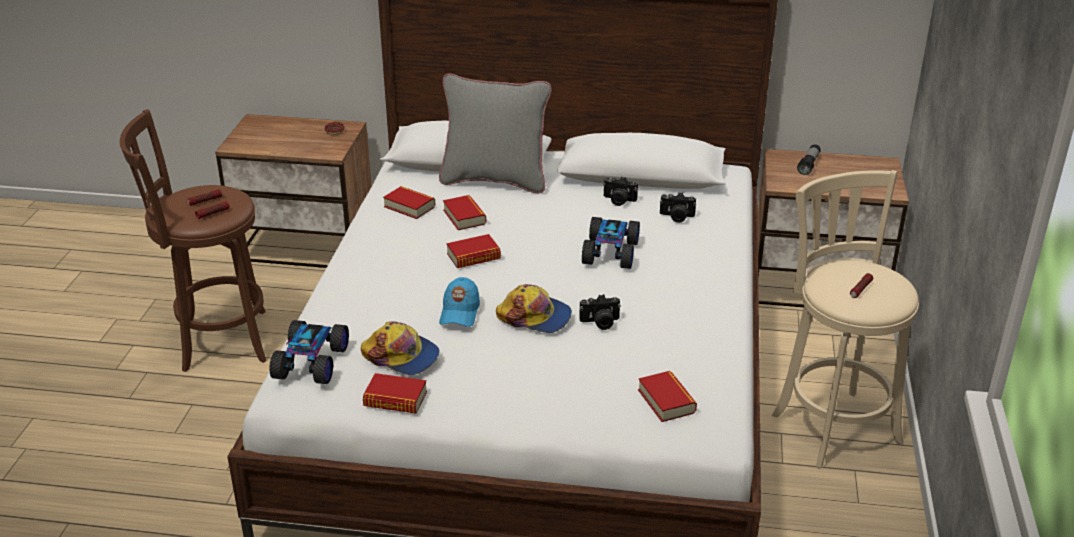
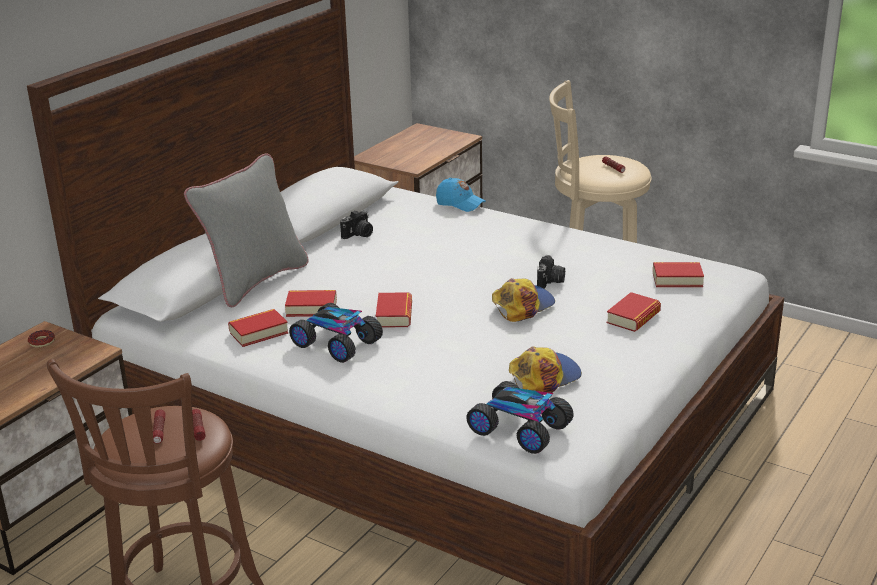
camera: 65 degrees left, 5 degrees down
(395, 399) = (608, 394): book -> book (633, 317)
(460, 312) = (491, 337): blue cap -> blue cap (460, 204)
(611, 252) = (445, 254): toy car -> toy car (337, 343)
(676, 217) = (414, 218): camera -> none
(809, 165) = (394, 151): flashlight -> none

